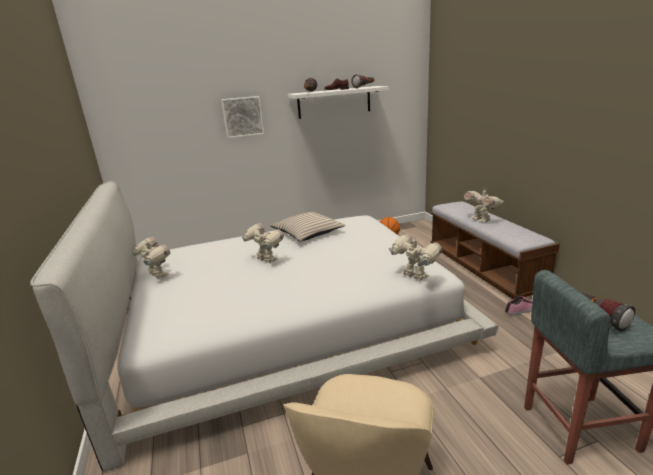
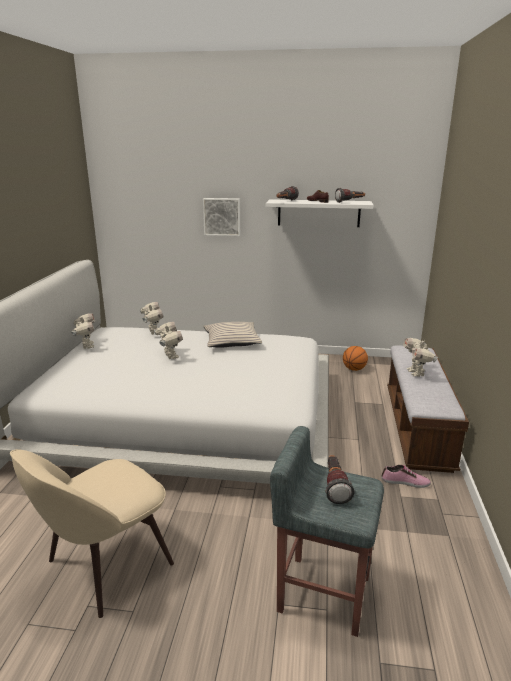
camera: 25 degrees right, 0 degrees up
(414, 276) = (264, 406): toy robot -> toy robot (153, 332)

